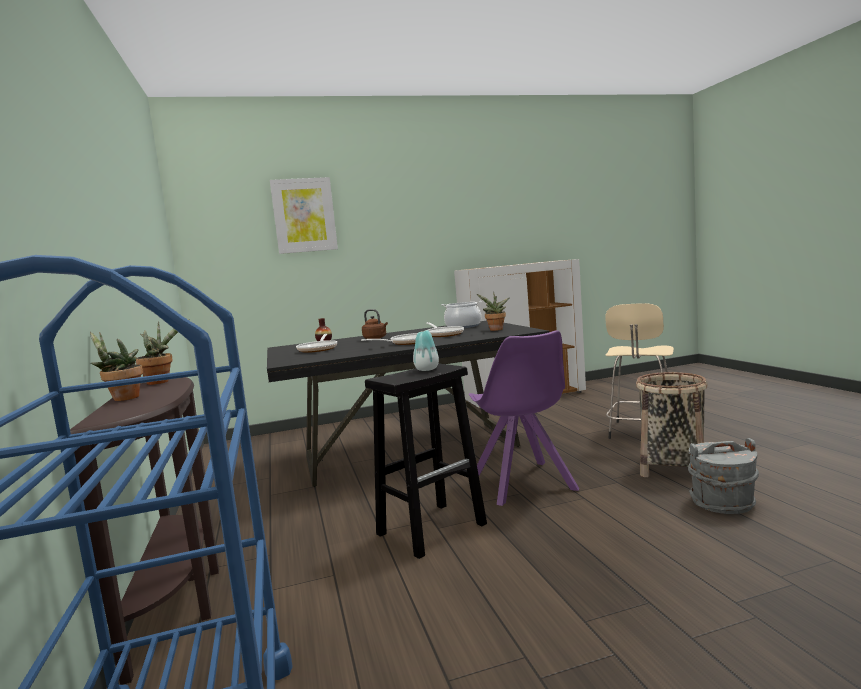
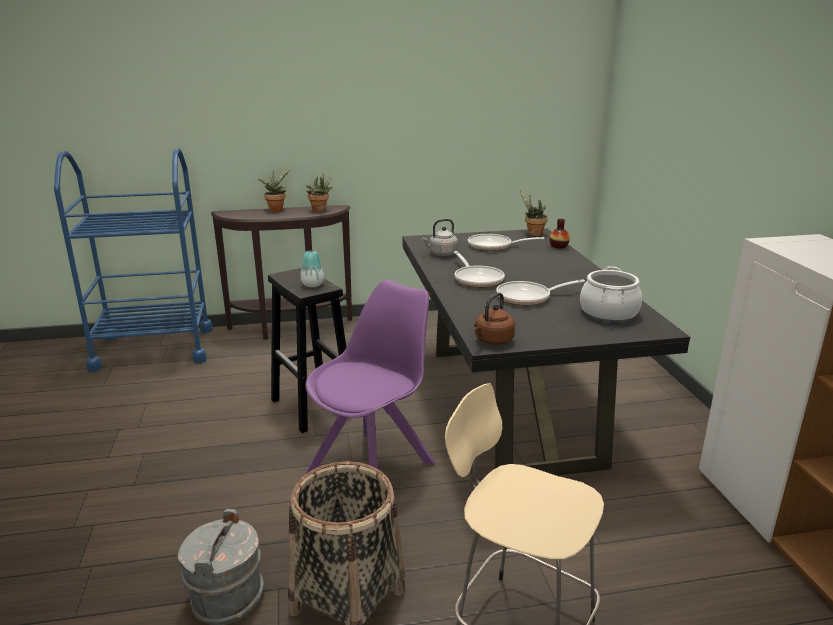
camera: 95 degrees right, 15 degrees up
(304, 215) = (691, 76): picture -> none
(338, 354) = (441, 254): none -> grey kettle
(376, 338) = (544, 266): brown kettle -> brown kettle (492, 341)
(495, 330) = (530, 326): potted plant -> potted plant (533, 234)
(524, 484) = (373, 466): purple chair -> purple chair turned 135 degrees clockwise

